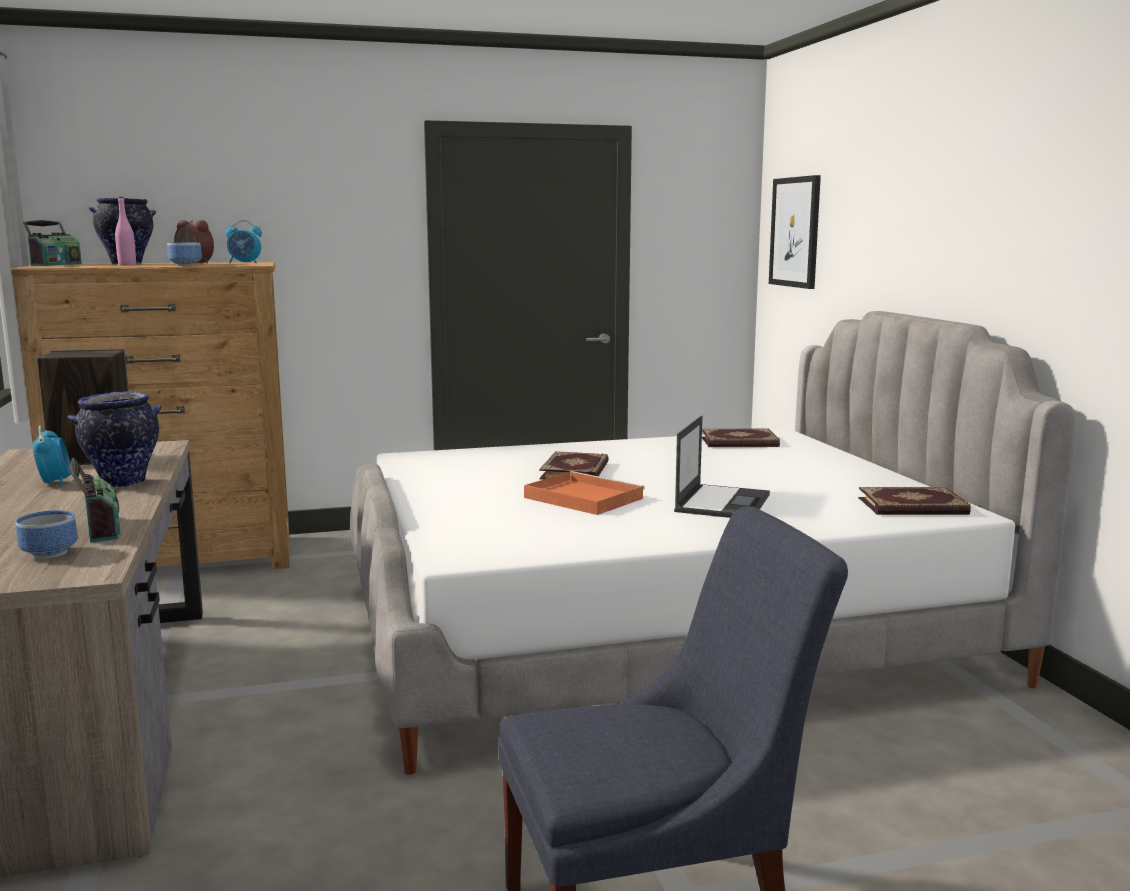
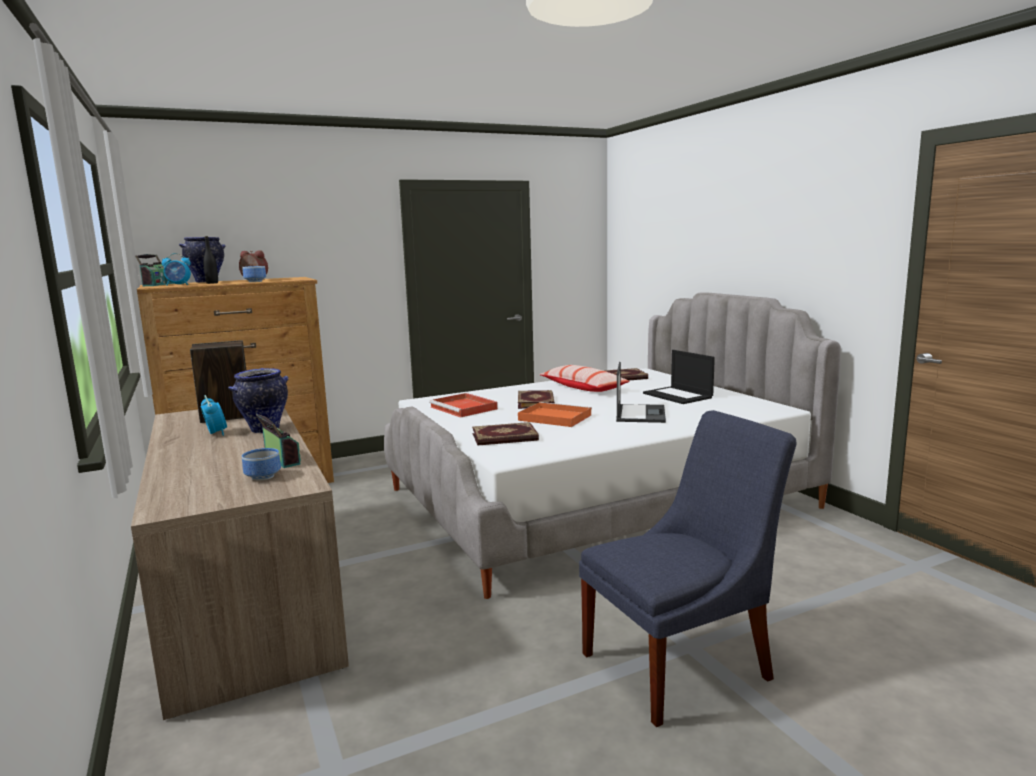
camera: 10 degrees left, 0 degrees up
(127, 265) = (212, 283): pink bottle -> black bottle
(245, 263) = (290, 278): alarm clock -> alarm clock (178, 285)
(461, 473) = (464, 408): none -> red tray
(666, 454) = (583, 388): none -> pillow
(795, 232) = (635, 245): picture -> none
(808, 477) = (678, 395): none -> laptop
(912, 507) = (750, 408): book -> book (505, 437)

